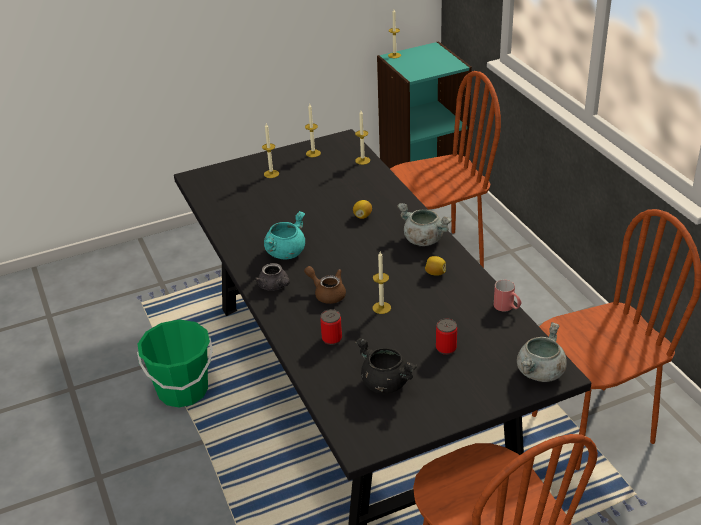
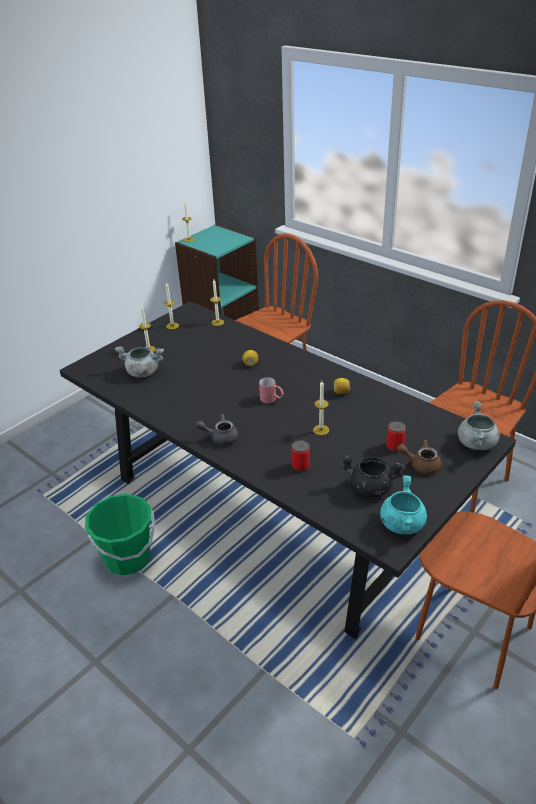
camera: 25 degrees left, 0 degrees up
(275, 286) = (220, 437): grey teapot -> grey teapot turned 150 degrees clockwise
(285, 252) = (208, 408): turquoise cooking pot -> turquoise cooking pot (402, 524)
(327, 293) = (268, 431): brown teapot -> brown teapot (420, 465)
(423, 240) = (312, 370): grey cooking pot -> grey cooking pot (142, 372)
(507, 308) = (414, 403): red mug -> red mug (271, 399)

